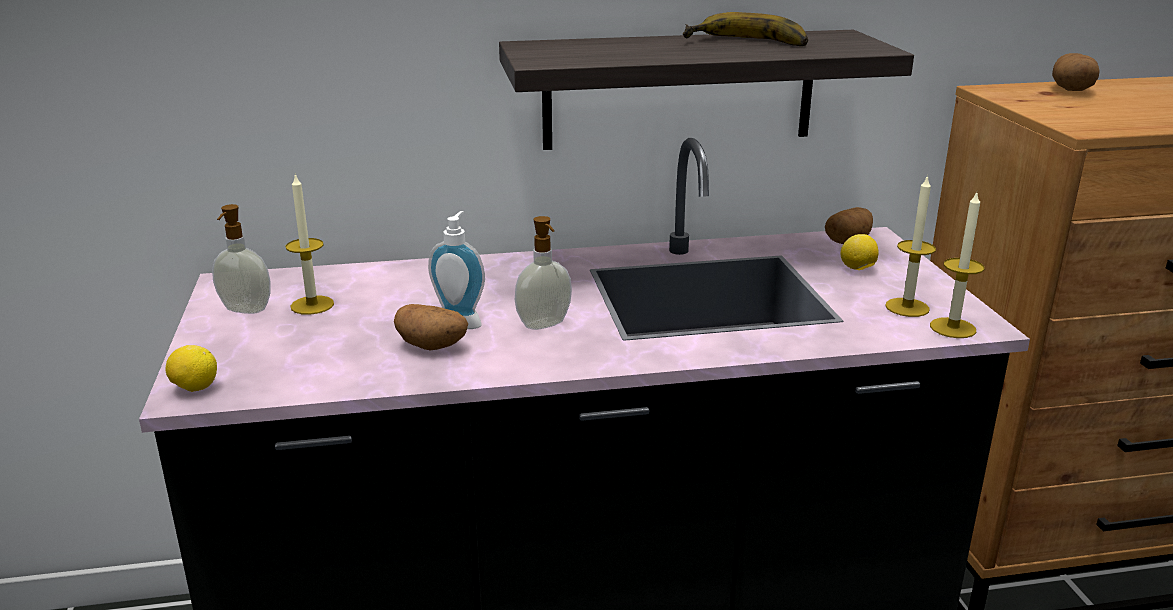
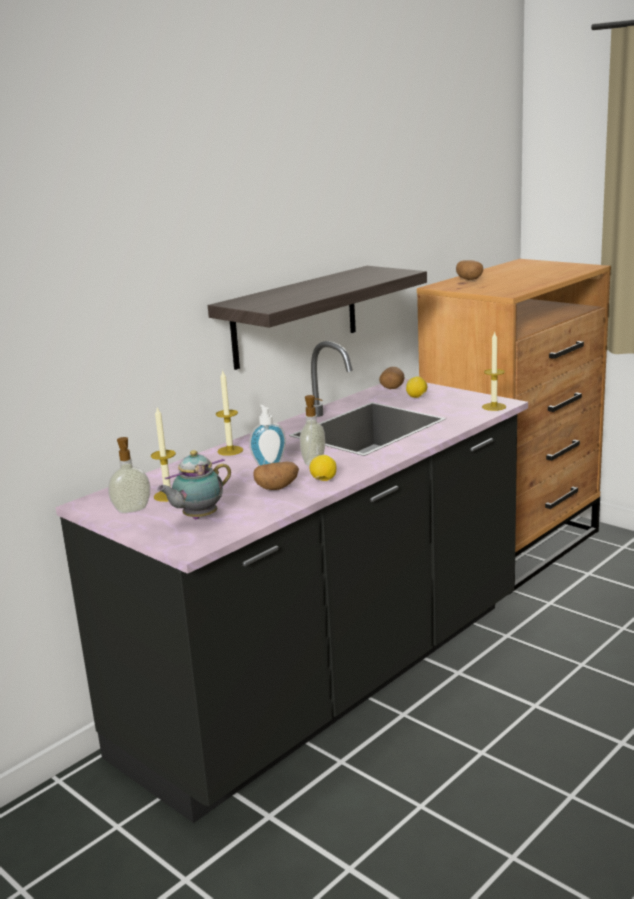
camera: 35 degrees left, 5 degrees down
(194, 388) = (188, 544): lemon -> lemon (323, 480)
(276, 352) = (198, 518): none -> teapot
(746, 43) = (340, 281): banana -> none
(907, 307) = (463, 405): candle -> candle (230, 450)

